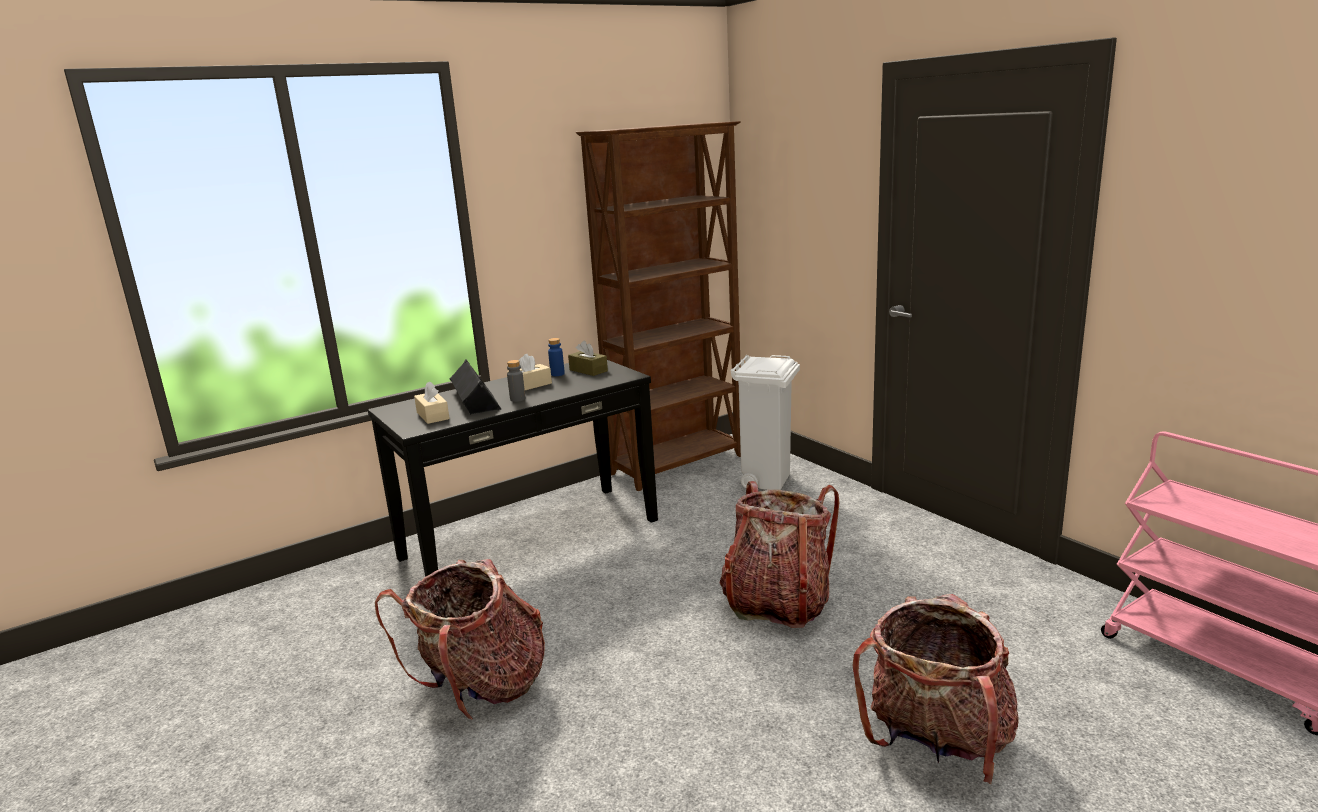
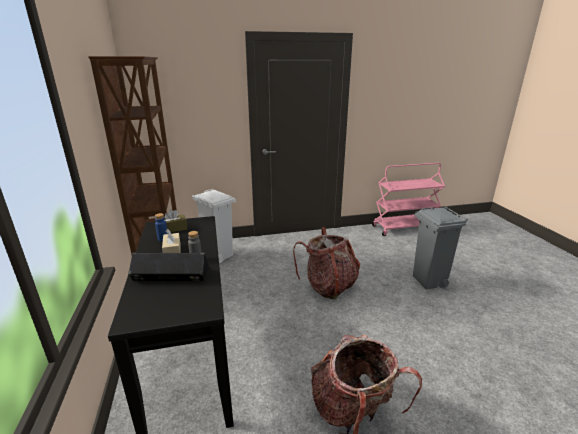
camera: 70 degrees left, 5 degrees up
(433, 415) = (183, 298): beige tissue box -> none
(937, 742) = (429, 281): backpack -> grey trash can

